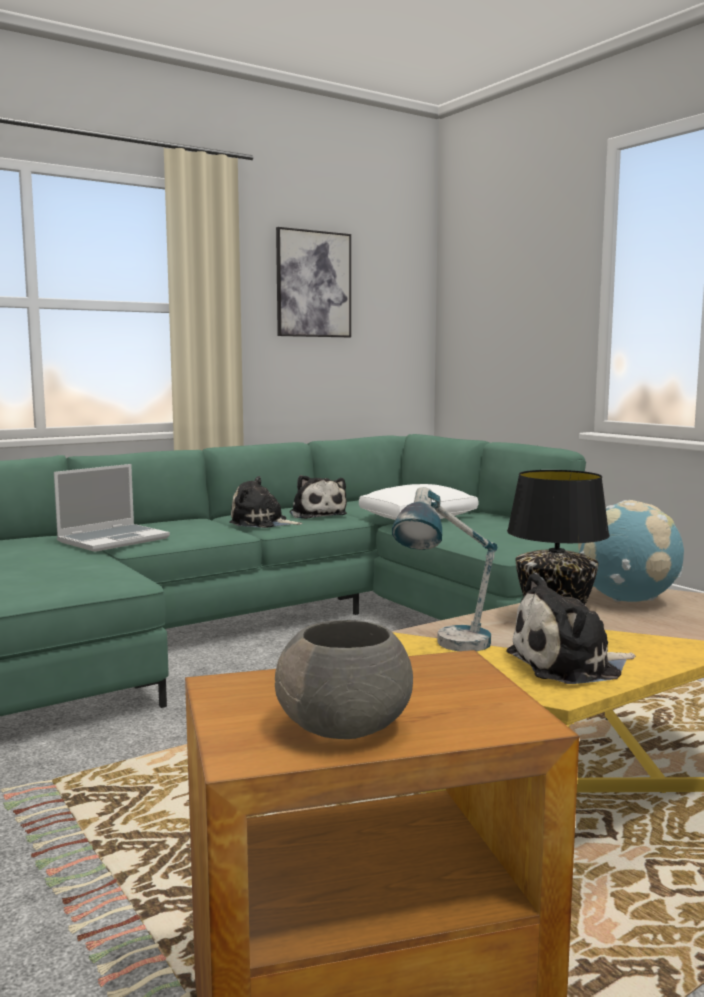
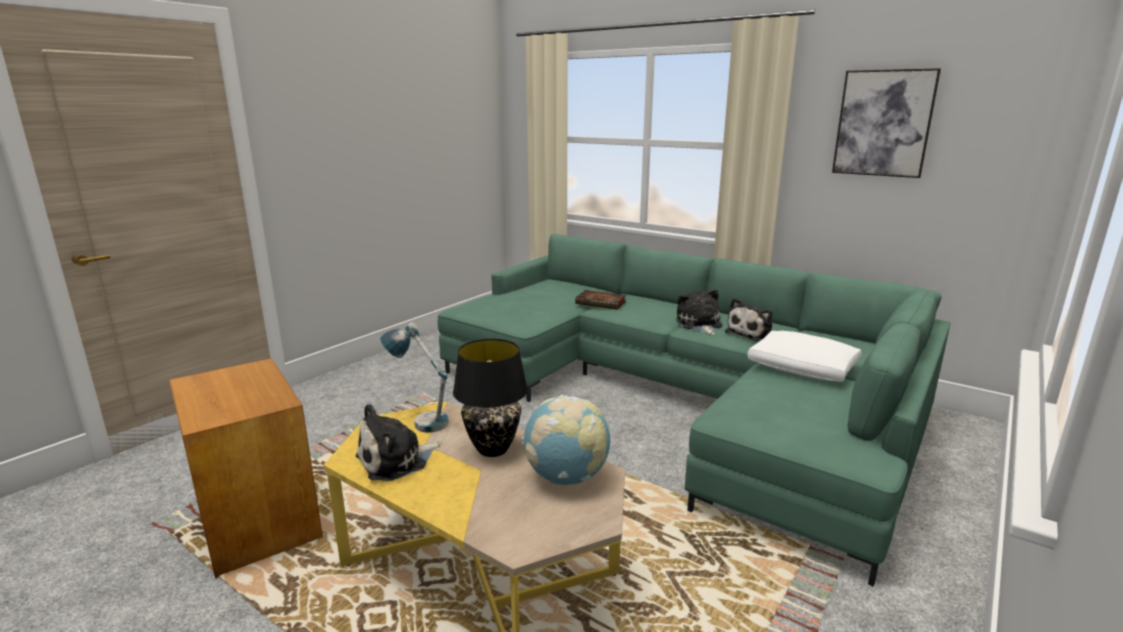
camera: 70 degrees right, 10 degrees up
(114, 540) = (602, 303): laptop -> book
(346, 727) = (206, 391): grey bowl -> none
(570, 665) = (396, 460): plush toy -> plush toy turned 90 degrees counterclockwise

